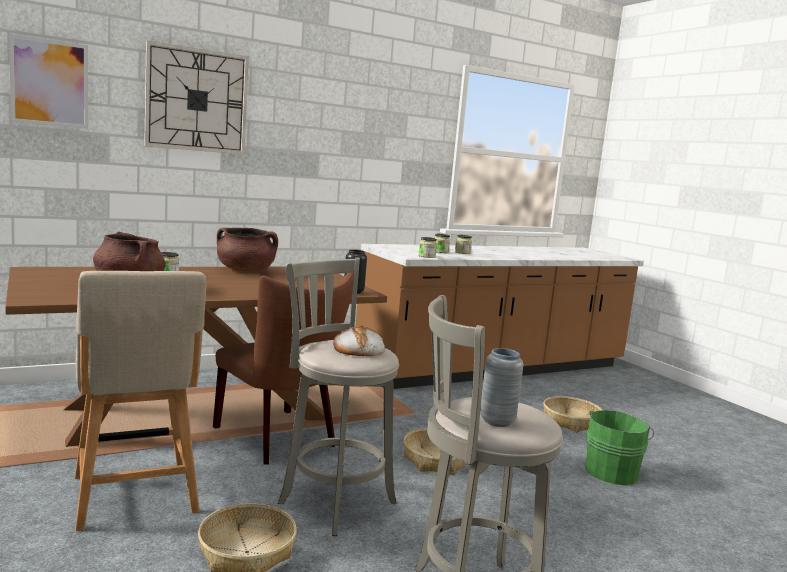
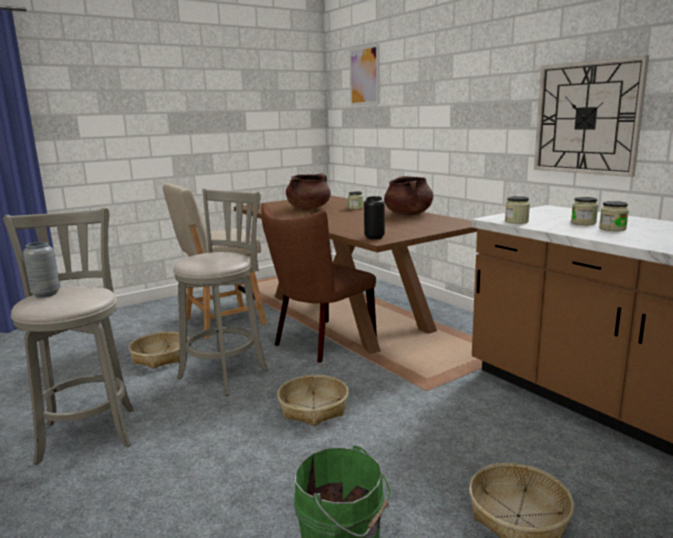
camera: 85 degrees right, 5 degrees up
(197, 100) = (433, 67): wall clock -> wall clock (586, 118)
(358, 349) = (210, 259): bread -> none

